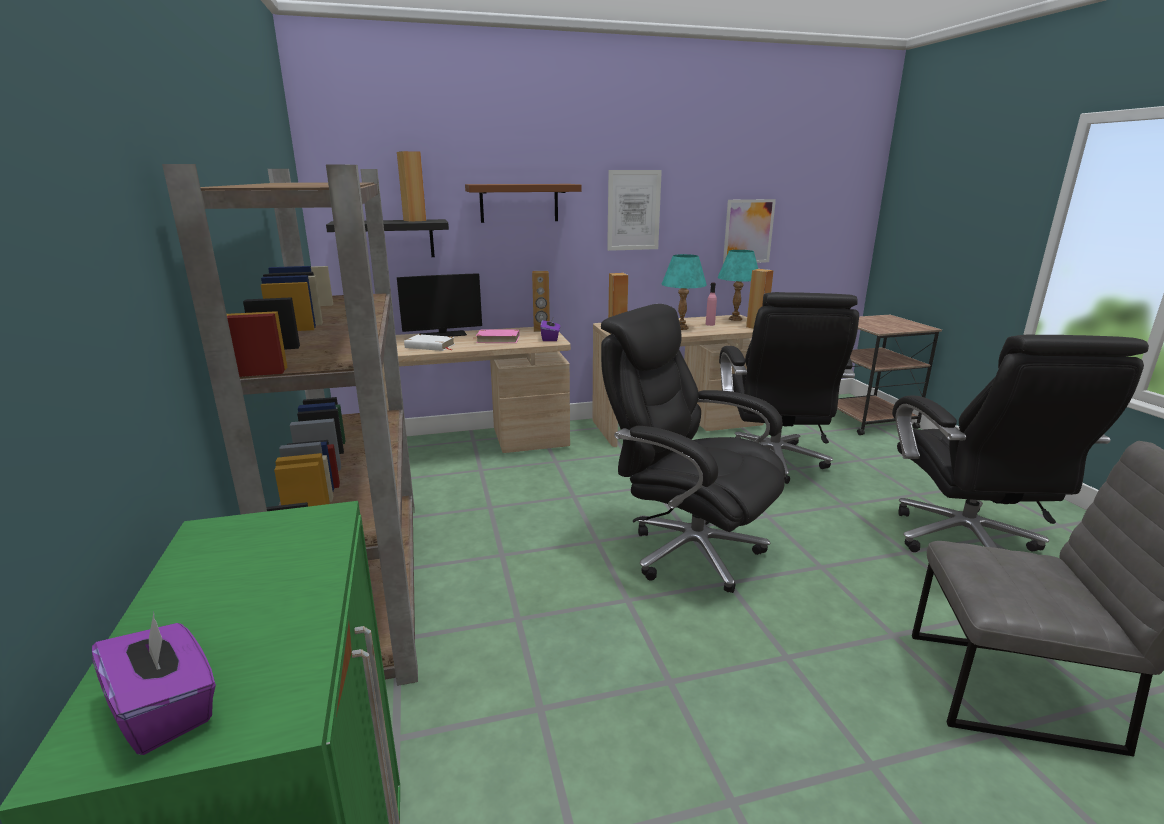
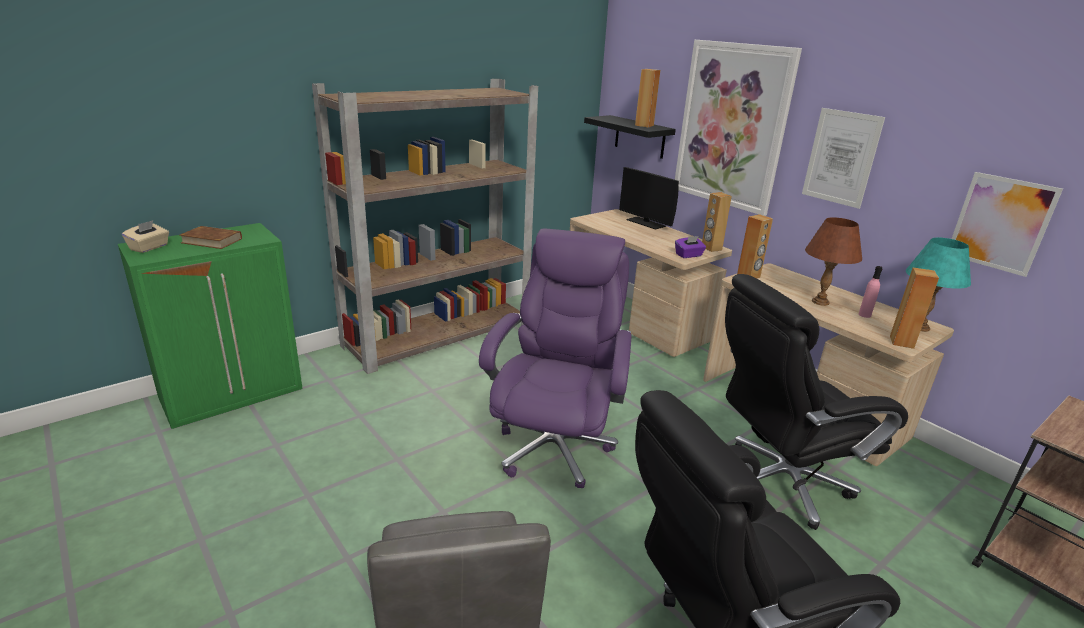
camera: 65 degrees right, 5 degrees up
(166, 709) = (149, 247): purple tissue box -> beige tissue box
(246, 587) = (211, 241): none -> brown book
(430, 346) = (611, 225): white book -> none
(498, 339) = (658, 240): pink book -> none
(519, 203) = (732, 126): brown shelf -> picture
(681, 328) = (820, 302): turquoise table lamp -> brown table lamp
(687, 551) = (555, 446): black office chair -> purple office chair

